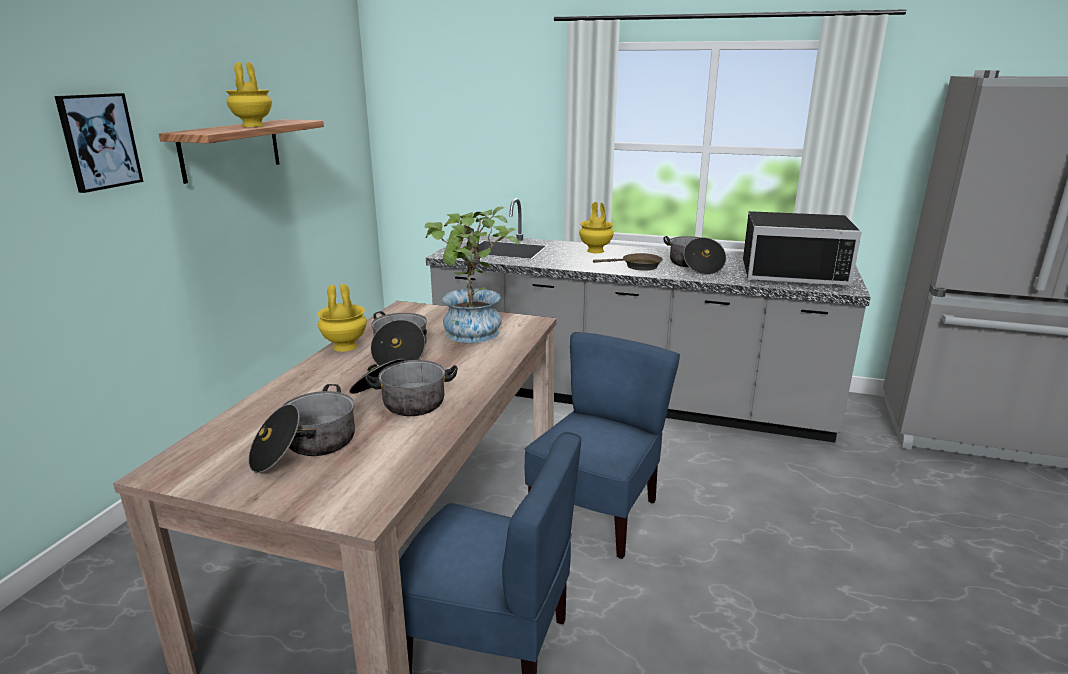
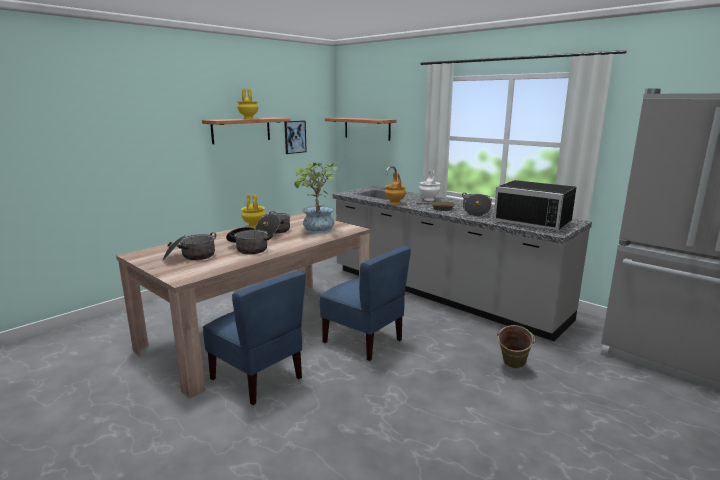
camera: 25 degrees right, 5 degrees down
(99, 141) = (171, 121): picture -> picture (294, 137)
(440, 133) = (367, 128): none -> shelf
(557, 264) = (395, 203): none -> brown vase
(596, 251) = (429, 199): yellow vase -> white vase
(596, 513) = (363, 341): blue chair -> blue chair turned 75 degrees clockwise
(828, 499) = (512, 367): none -> green bucket

